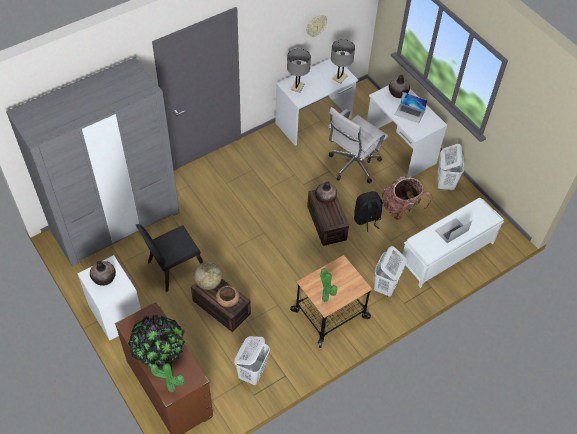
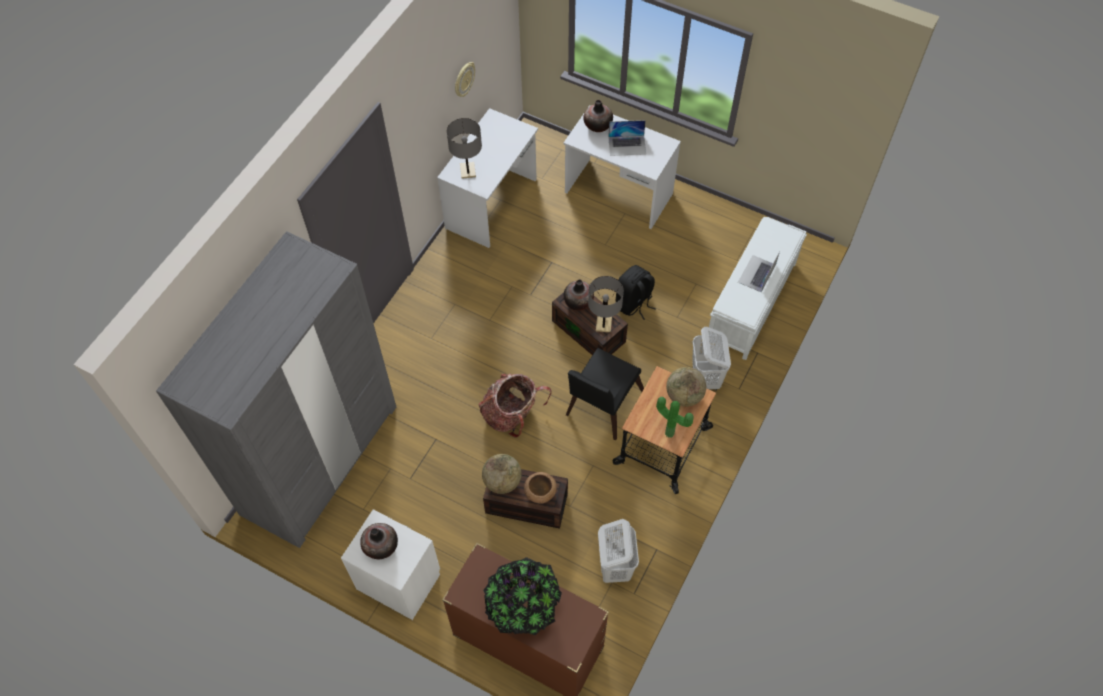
camera: 25 degrees left, 5 degrees up
(171, 390) = (569, 647): potted plant -> none
(173, 268) = (434, 483): black chair -> black chair (601, 407)
(340, 77) = (513, 135): grey table lamp -> grey table lamp (603, 324)
(350, 281) = (684, 395): none -> globe
(352, 166) = (575, 242): white office chair -> none
(401, 207) = (665, 269): backpack -> backpack (512, 415)
(445, 183) = (697, 213): white laundry basket -> none

